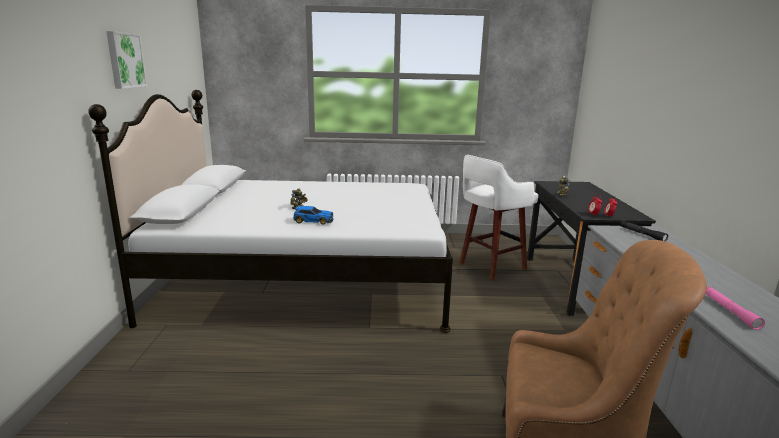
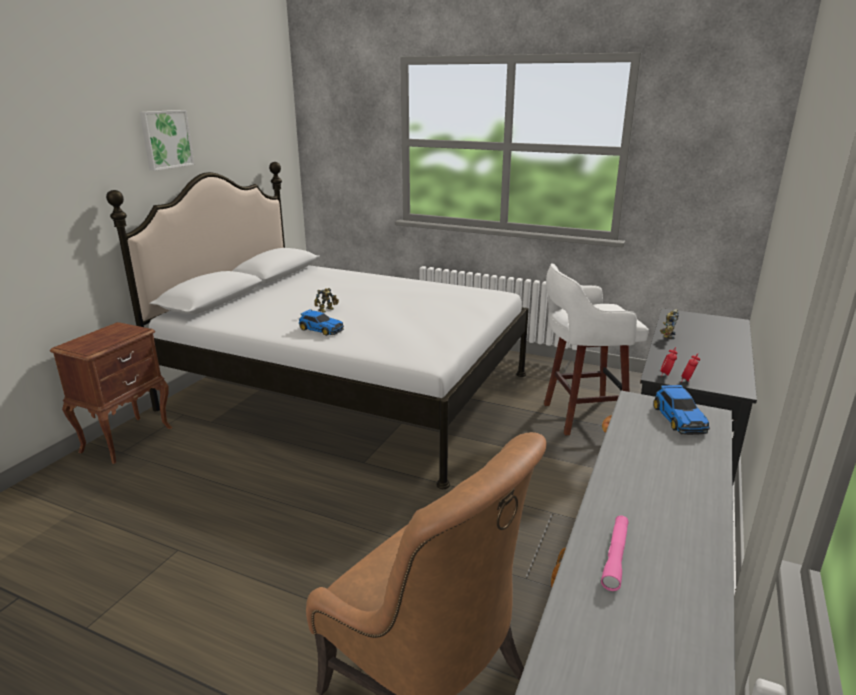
camera: 25 degrees right, 5 degrees up
(124, 358) = (127, 439): none -> brown nightstand
(642, 234) = (679, 418): black flashlight -> toy car

